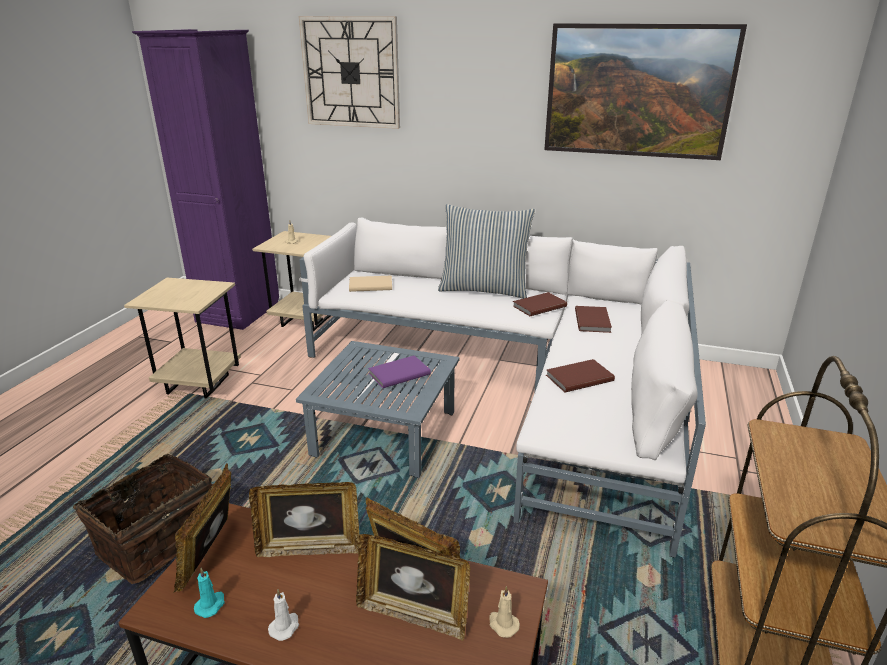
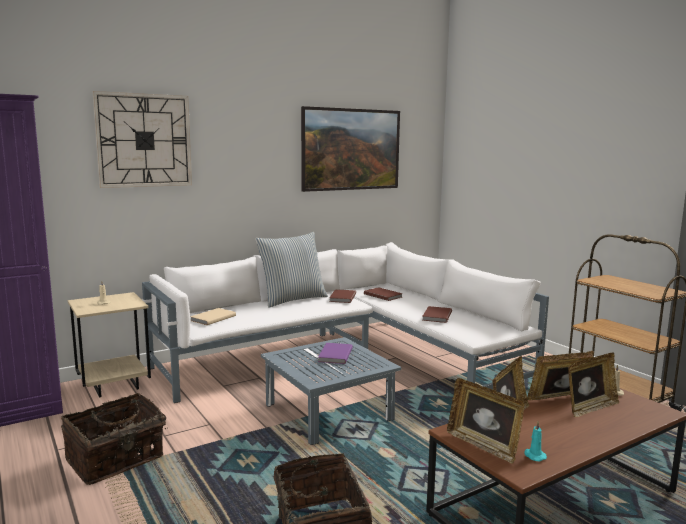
camera: 50 degrees left, 15 degrees down
(198, 385) = (116, 459): beige side table -> basket
(285, 626) = (572, 440): white candle -> none

